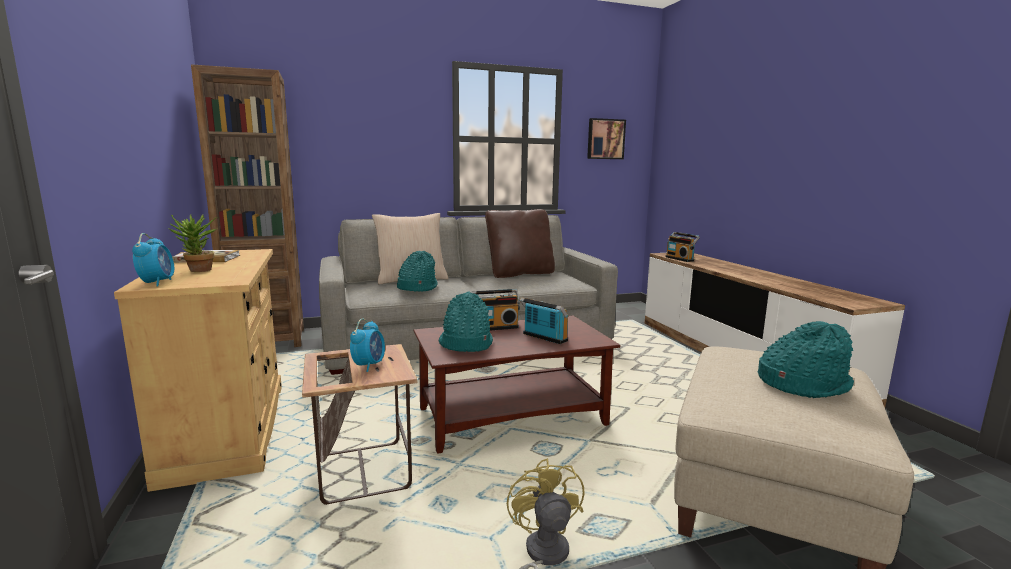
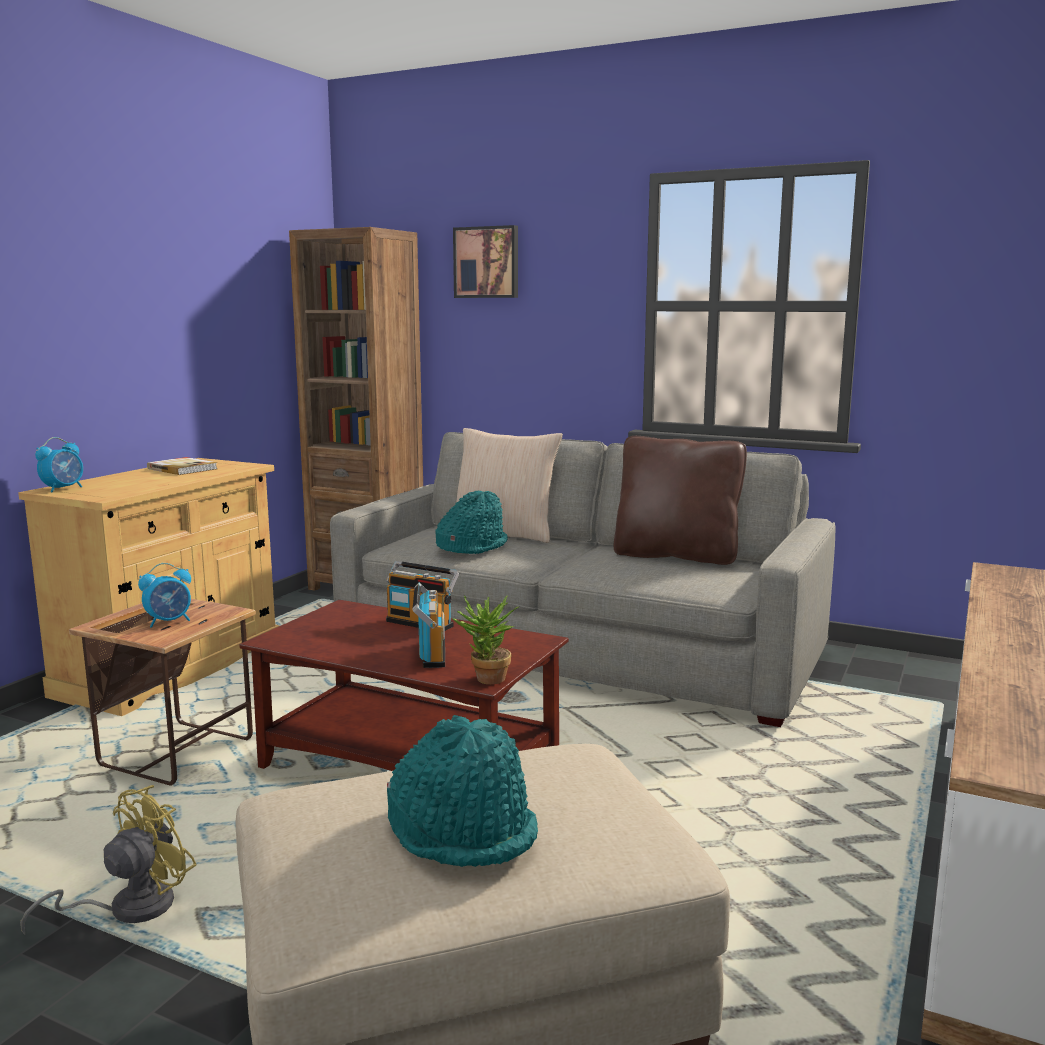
camera: 45 degrees right, 0 degrees up
(198, 271) = (127, 481): potted plant -> potted plant (486, 680)
(465, 344) = (332, 632): turquoise hat -> none
(605, 139) = (974, 298): picture -> picture (487, 262)
(680, 259) = (993, 586): radio -> none

